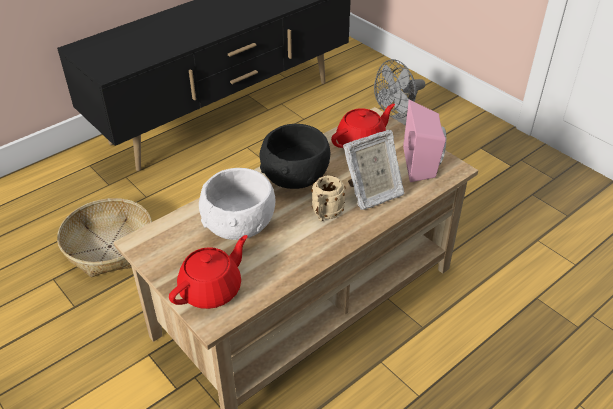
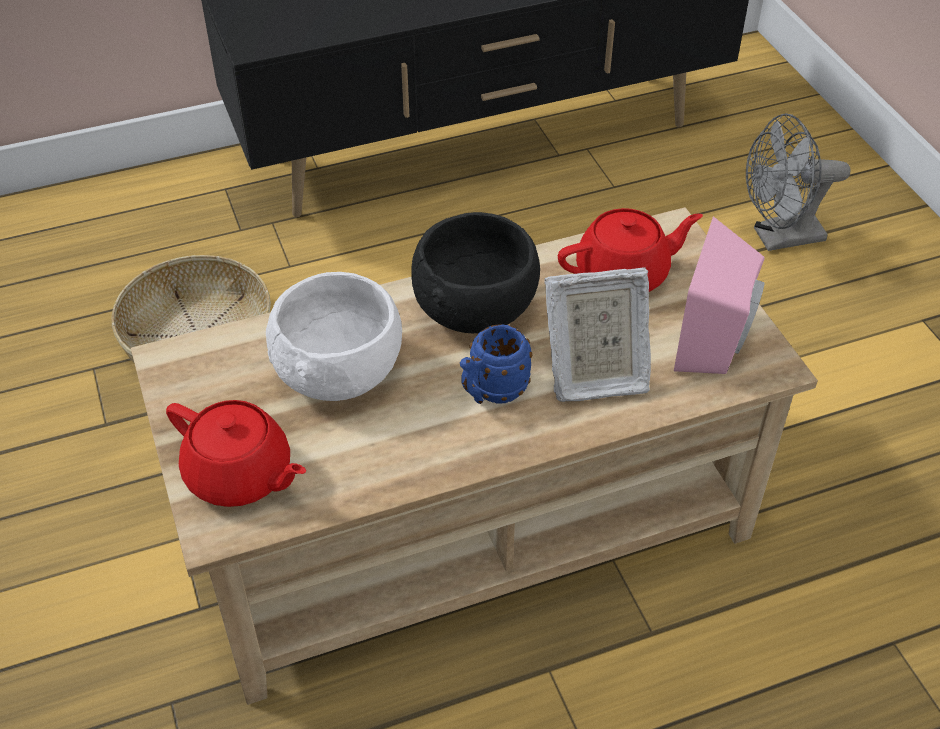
camera: 20 degrees right, 5 degrees up
(212, 290) = (240, 475): red teapot -> red teapot turned 60 degrees clockwise
(325, 214) = (492, 392): beige mug -> blue mug

